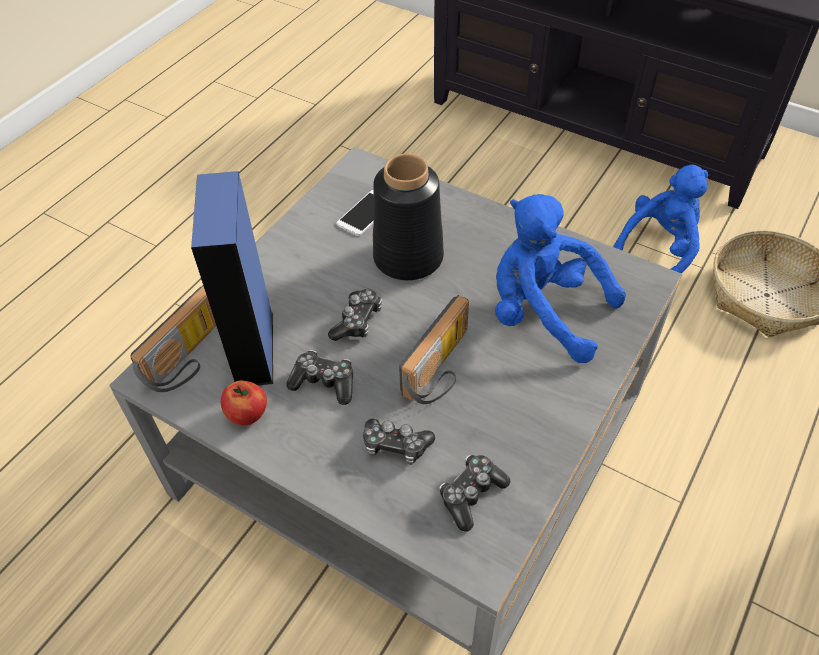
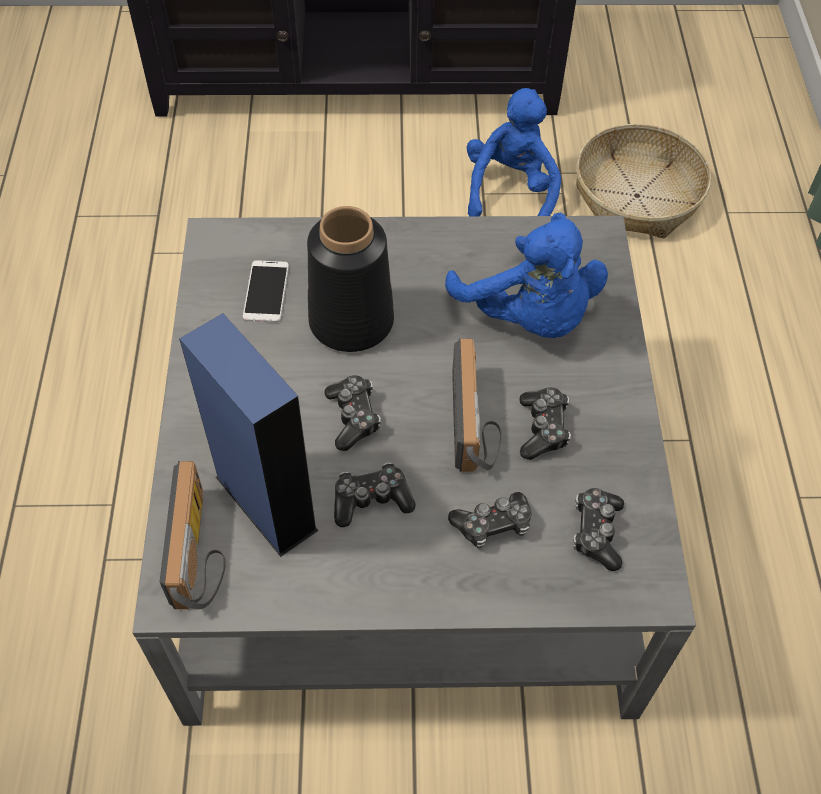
camera: 35 degrees left, 5 degrees up
(248, 415) = (319, 577): apple -> none
(490, 397) = (543, 428): none -> game controller
(543, 312) = (528, 316): blue plush toy -> blue plush toy turned 120 degrees counterclockwise

